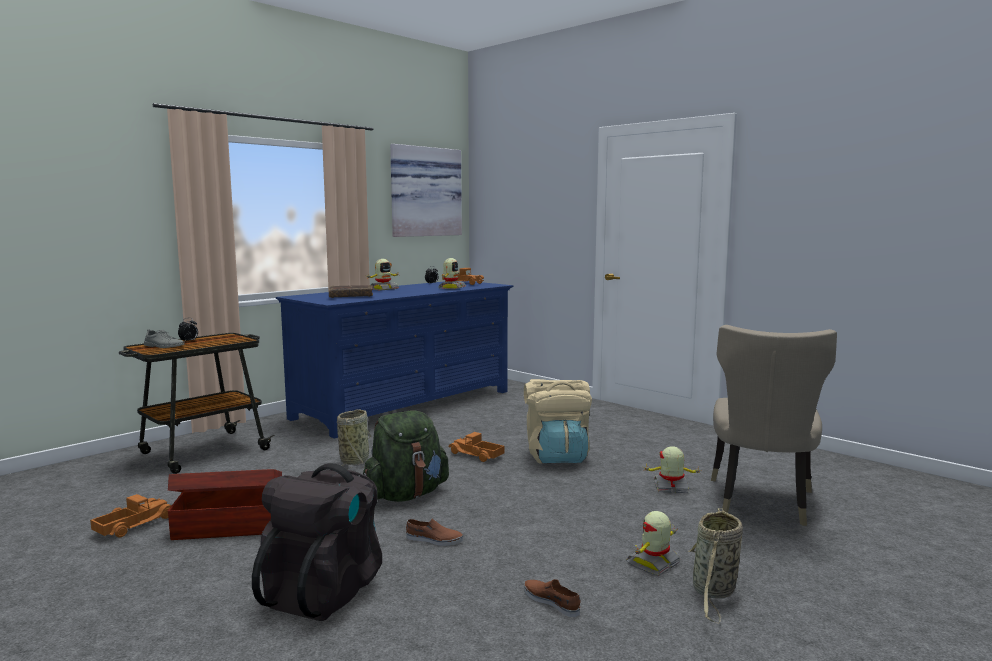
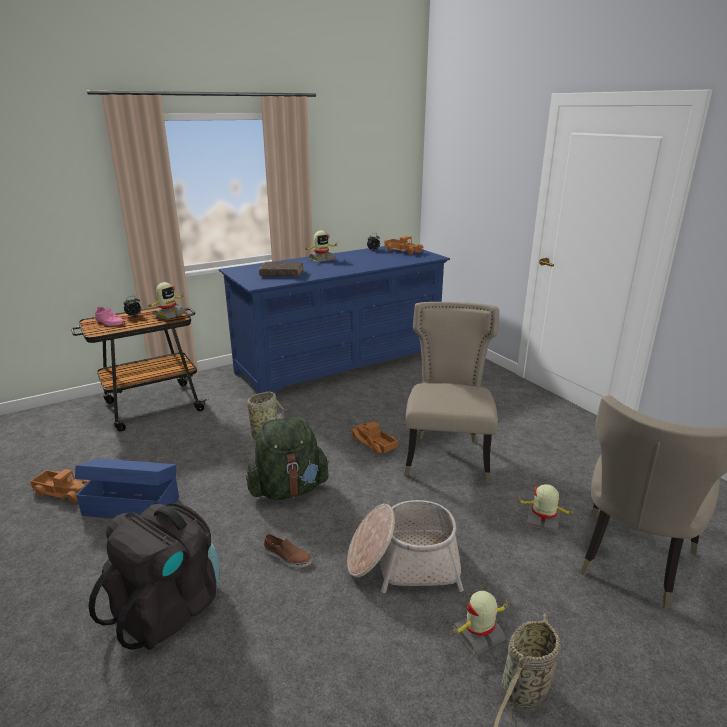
camera: 15 degrees right, 15 degrees up
(133, 524) = (64, 491): toy truck -> toy truck turned 60 degrees clockwise
(164, 346) = (110, 322): grey shoe -> pink shoe
(228, 526) = (131, 505): brown storage box -> blue storage box
(424, 192) = (374, 154): picture -> none
(451, 288) = (385, 261): toy robot -> toy robot (169, 315)
(552, 601) = (356, 669): brown shoe -> none
(556, 529) = (403, 562): none -> basket
(557, 456) = (447, 456): beige backpack -> beige chair

